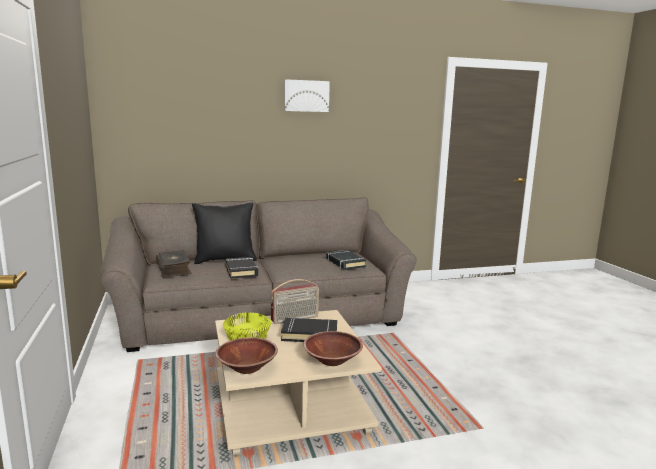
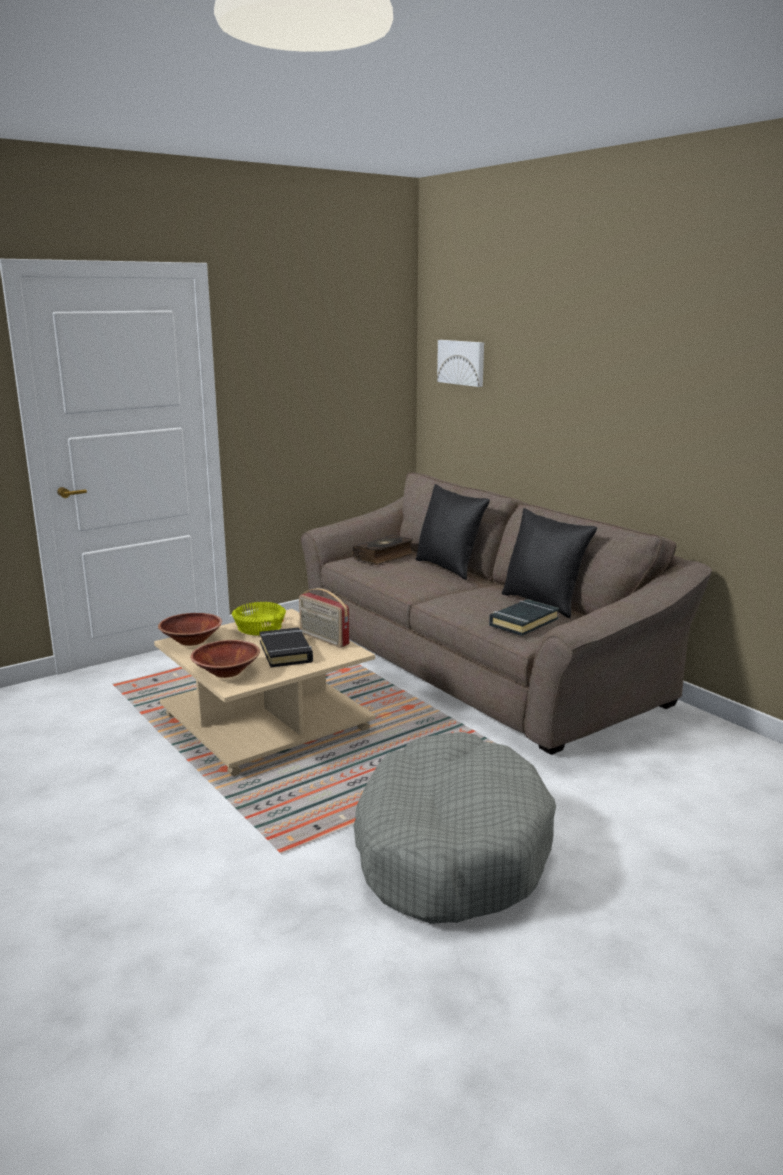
camera: 70 degrees right, 5 degrees up
(241, 271) = (415, 581): black book -> none
(306, 96) = (626, 342): picture -> picture (462, 362)
(318, 254) = (543, 603): none -> black pillow
(483, 372) = (450, 849): none -> grey dog bed

